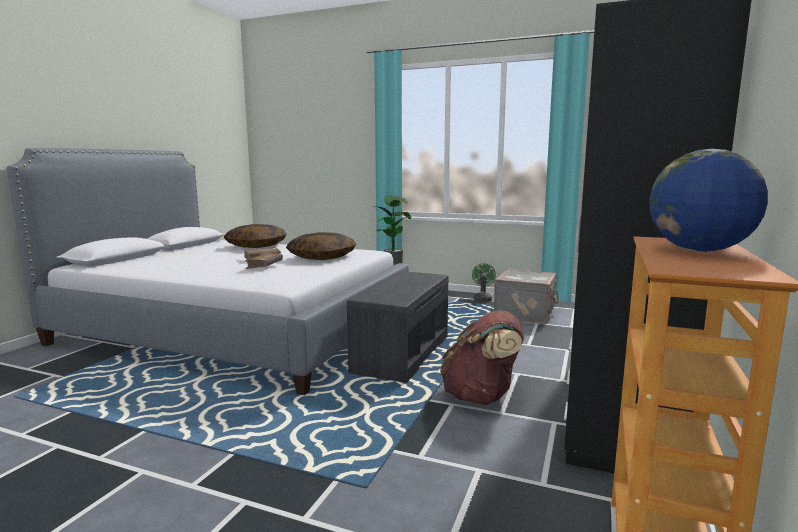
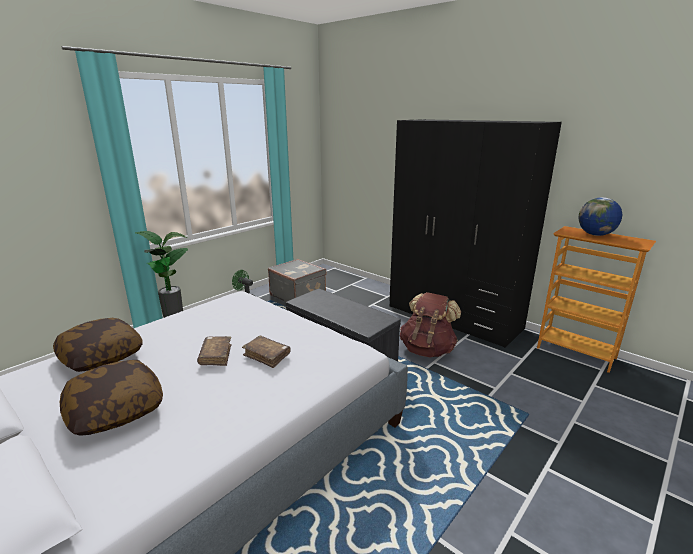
camera: 70 degrees left, 10 degrees up
(322, 257) = (241, 322): pillow -> pillow (115, 409)

